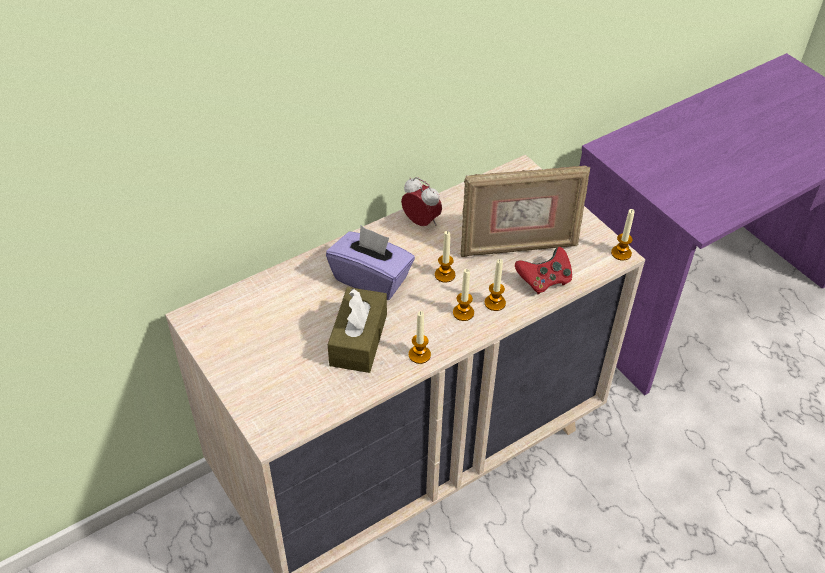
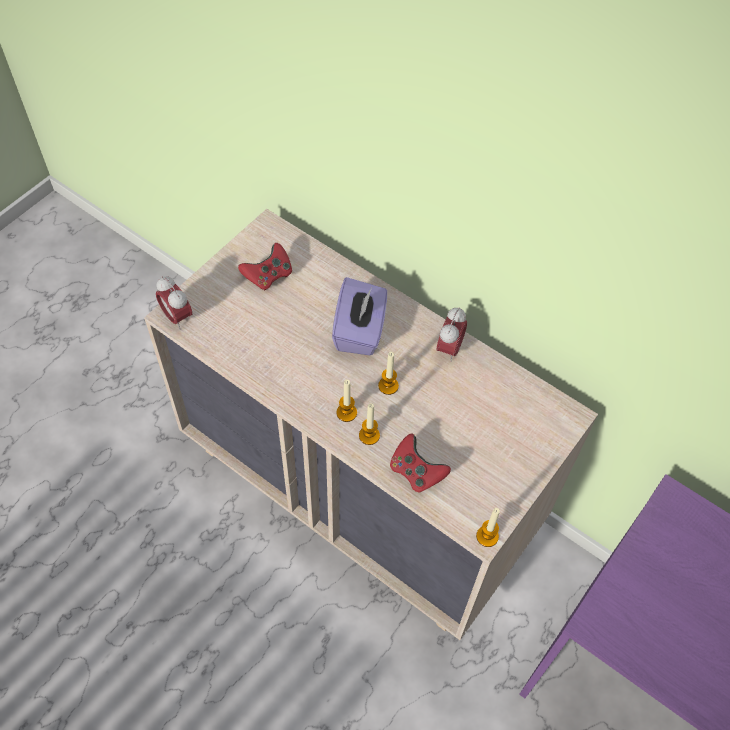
camera: 70 degrees right, 10 degrees up
(263, 333) = (268, 276): none -> red game controller
(277, 428) = (177, 317): none -> alarm clock
(358, 340) = (285, 342): brown tissue box -> none
(419, 355) = (284, 392): candle -> none
(518, 247) = (453, 438): picture frame -> none

